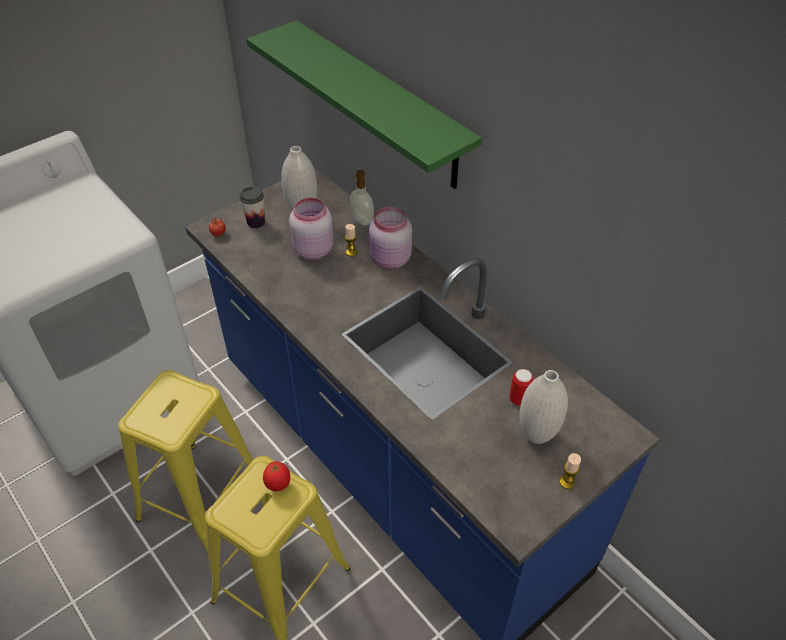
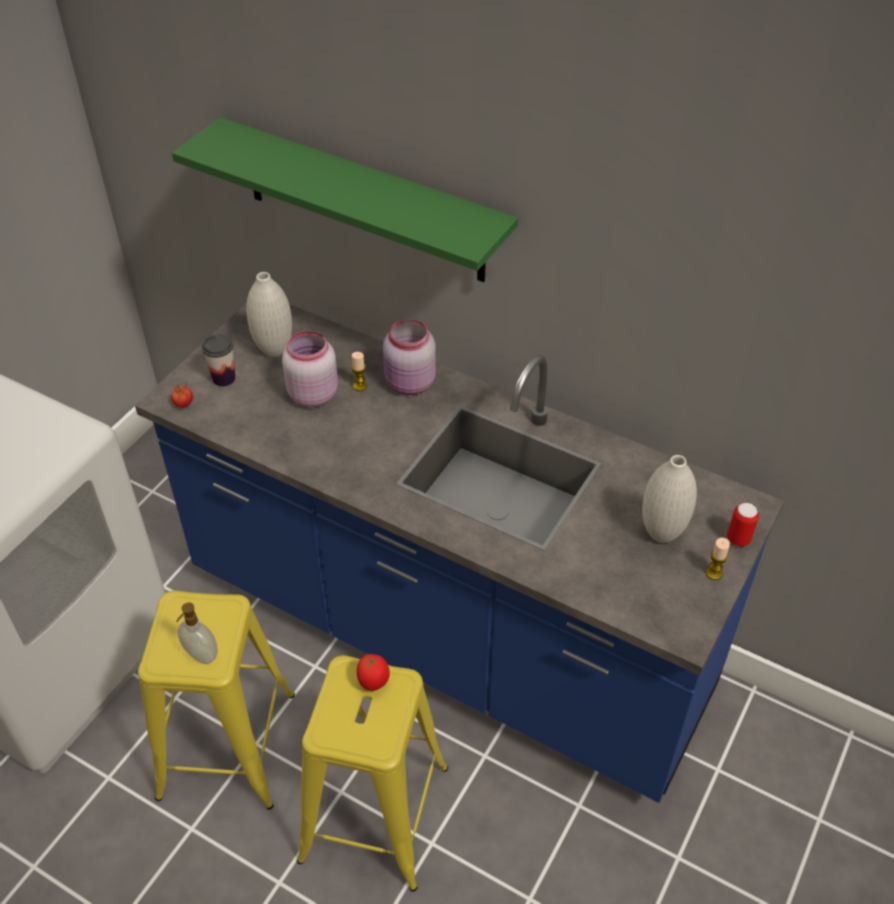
camera: 20 degrees left, 0 degrees up
(361, 220) = (352, 344): soap dispenser -> soap dispenser (200, 655)
(519, 399) = (626, 501): can -> can (738, 539)

